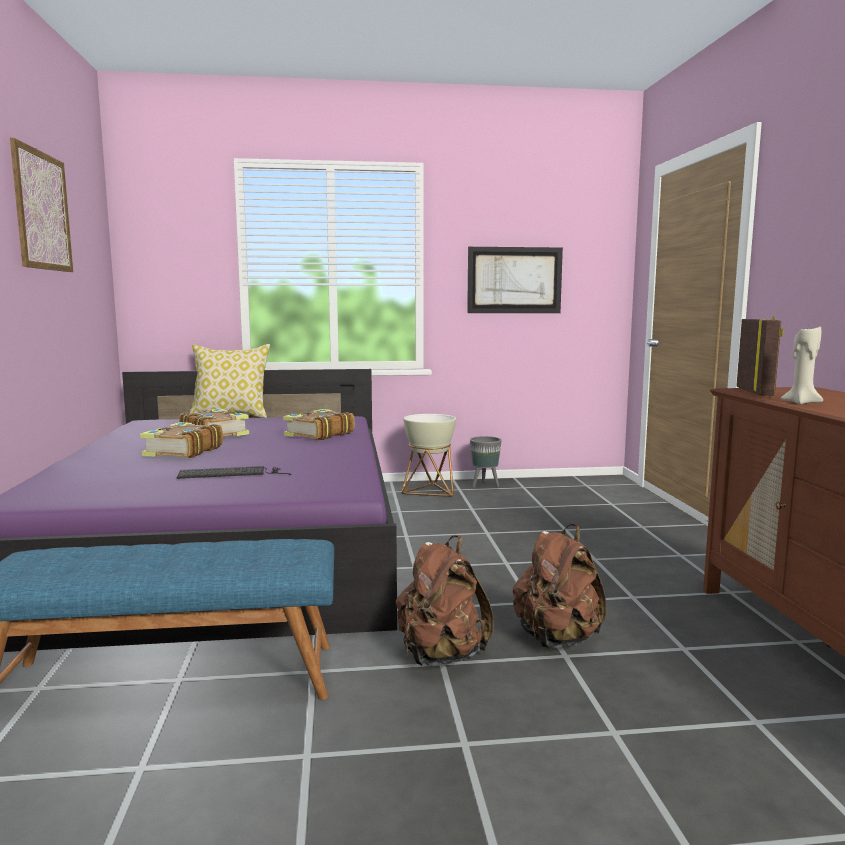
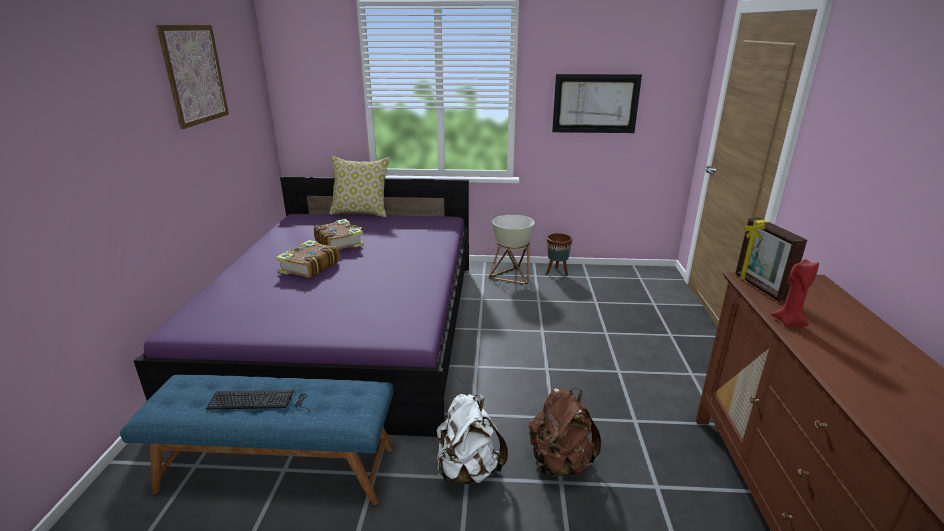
camera: 10 degrees right, 15 degrees up
(232, 473) = (334, 303): keyboard -> keyboard (260, 401)
(318, 434) = (416, 246): book -> none
(441, 656) = (468, 470): brown backpack -> white backpack
(485, 485) = (557, 272): grey planter -> brown planter
(755, 392) = (759, 287): picture frame -> picture frame turned 150 degrees clockwise
(801, 403) = (788, 321): beige candle -> red candle

